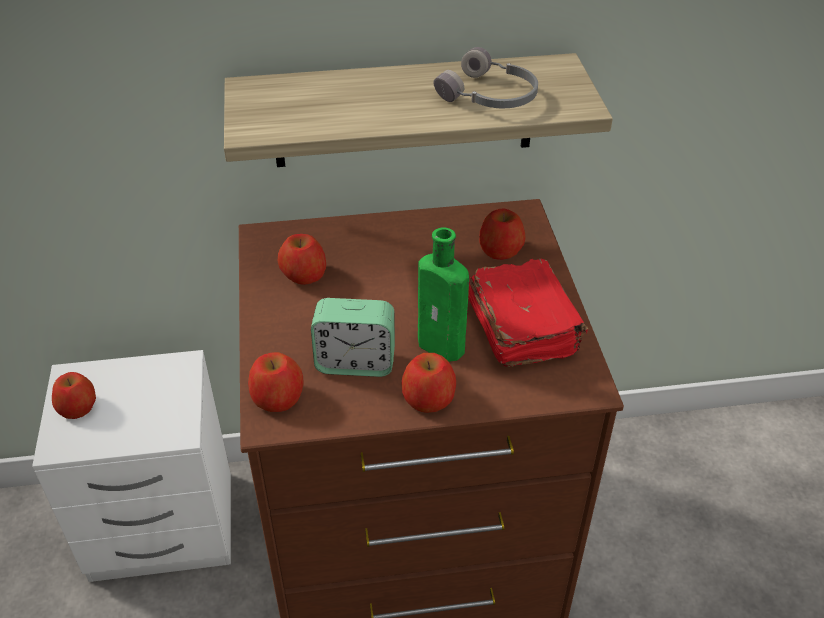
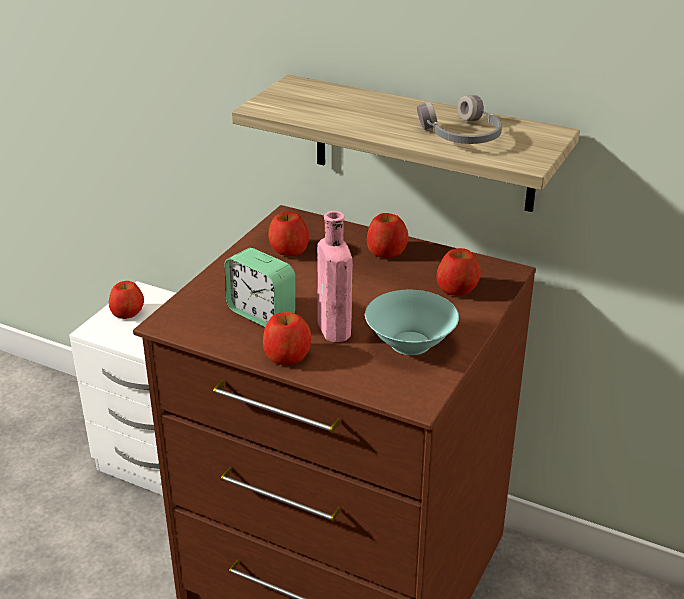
camera: 35 degrees right, 10 degrees down
(277, 397) = (187, 312): apple -> apple (386, 251)
(444, 347) = (335, 331): green bottle -> pink bottle
(522, 327) = (411, 343): red book -> turquoise bowl

